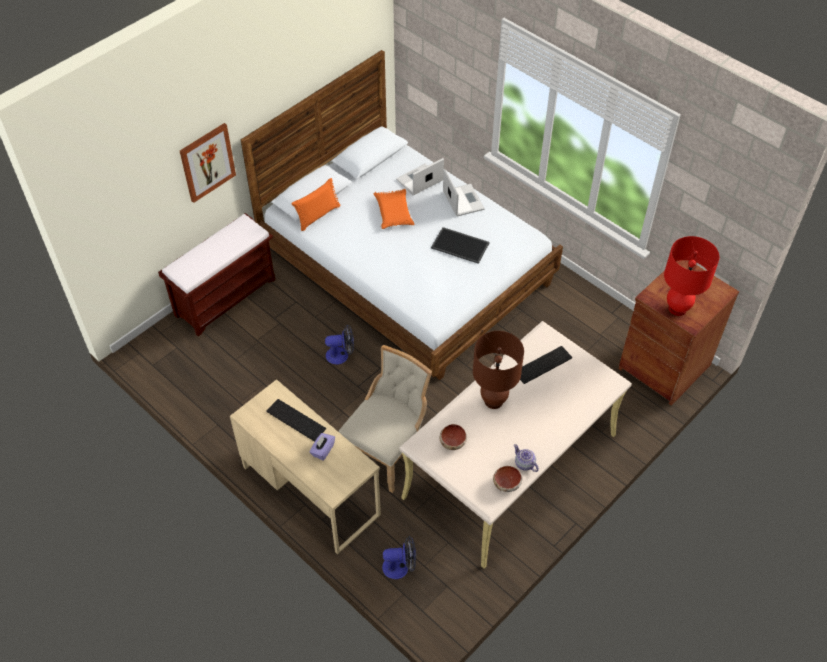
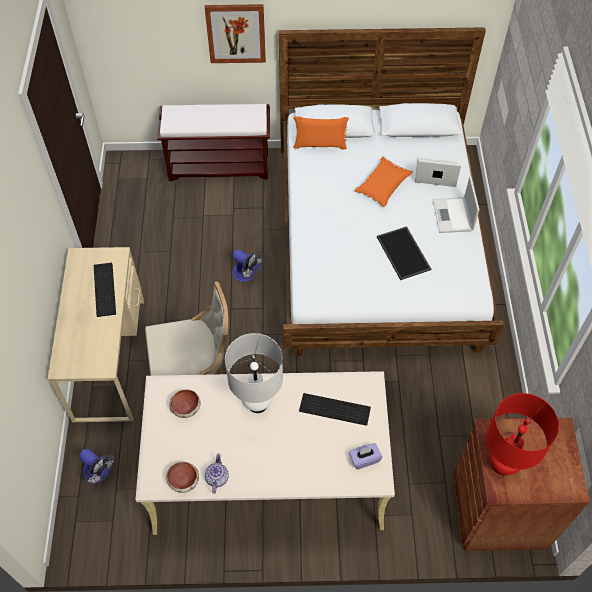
camera: 45 degrees right, 5 degrees up
(322, 450) = (93, 329): purple tissue box -> purple tissue box (364, 459)
(462, 200) = (453, 216): laptop -> laptop turned 150 degrees clockwise
(493, 401) = (257, 403): brown table lamp -> white table lamp

